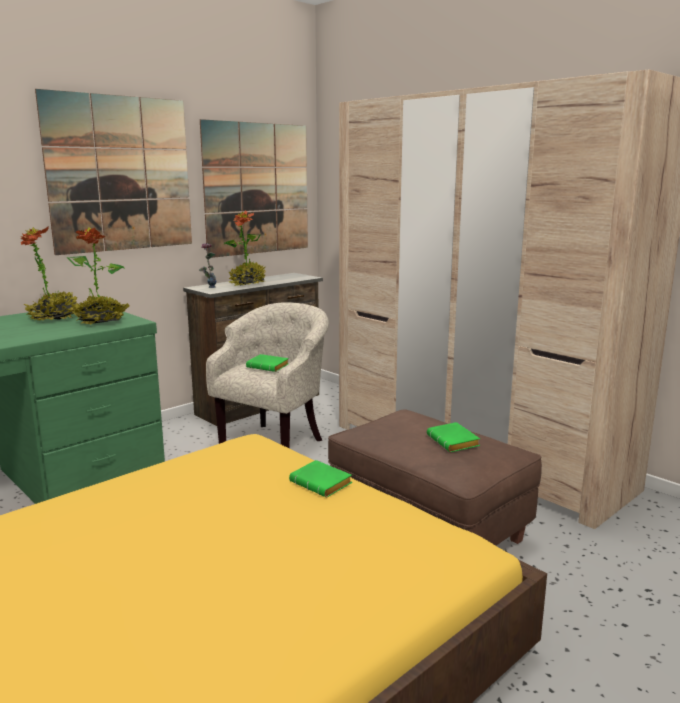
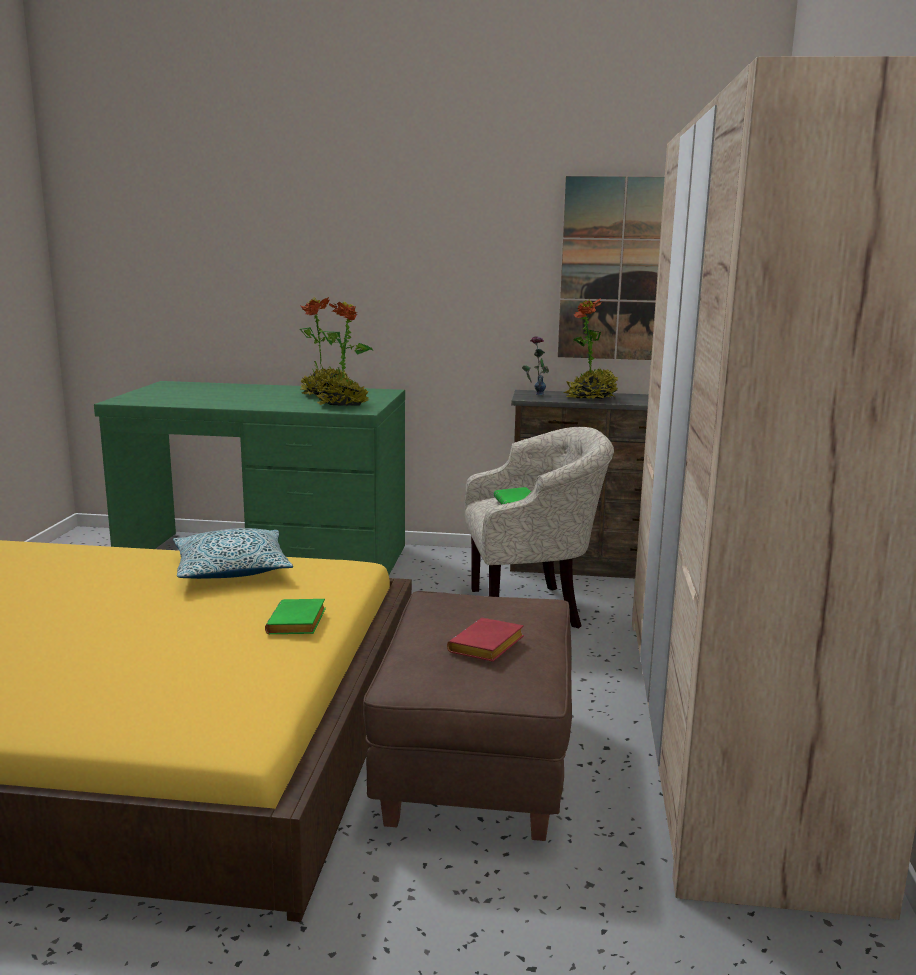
camera: 50 degrees right, 0 degrees up
(120, 174) = (452, 245): picture -> none
(178, 478) = (231, 569): none -> pillow
(454, 442) = (487, 647): green book -> red book

